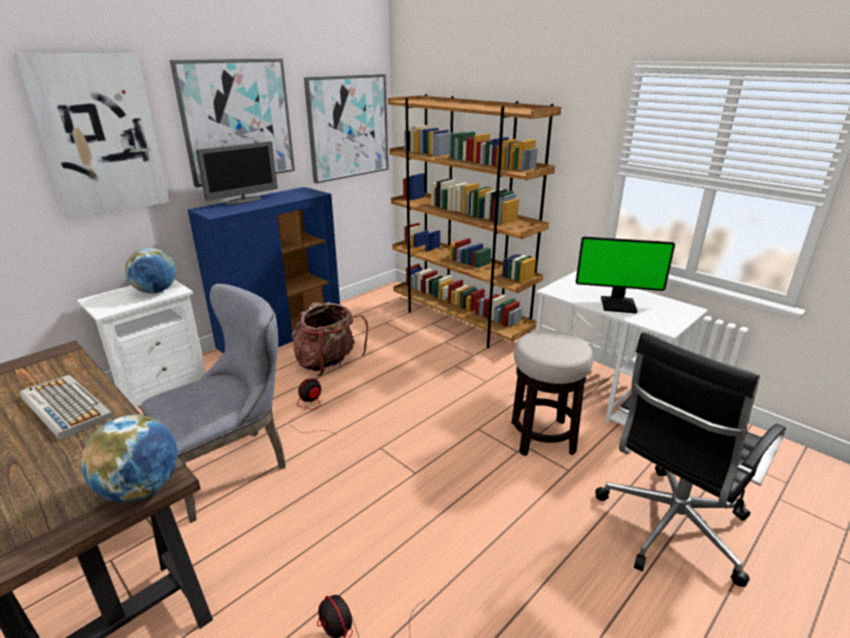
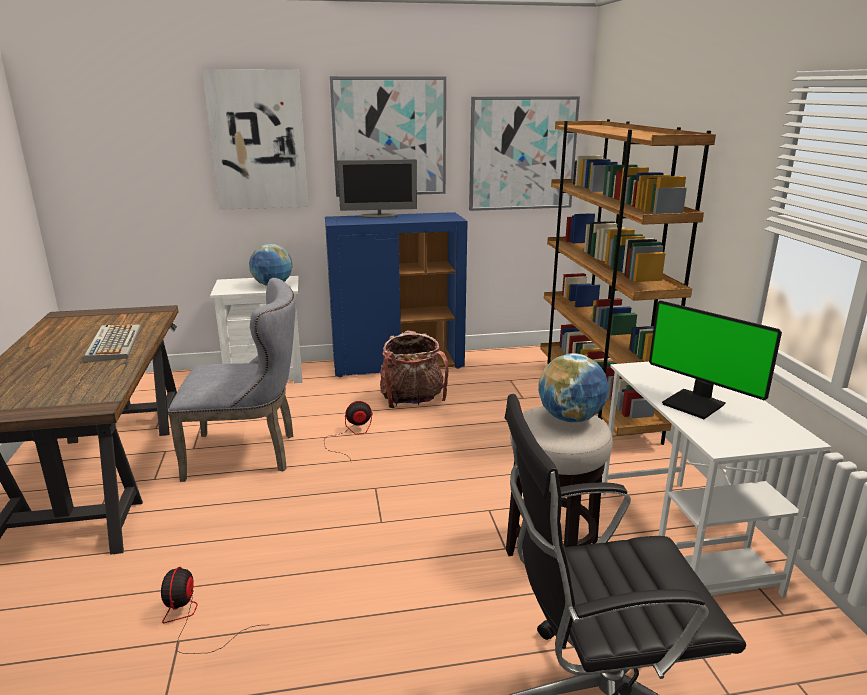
camera: 35 degrees right, 5 degrees down
(142, 489) = (79, 406): globe -> globe (570, 418)

